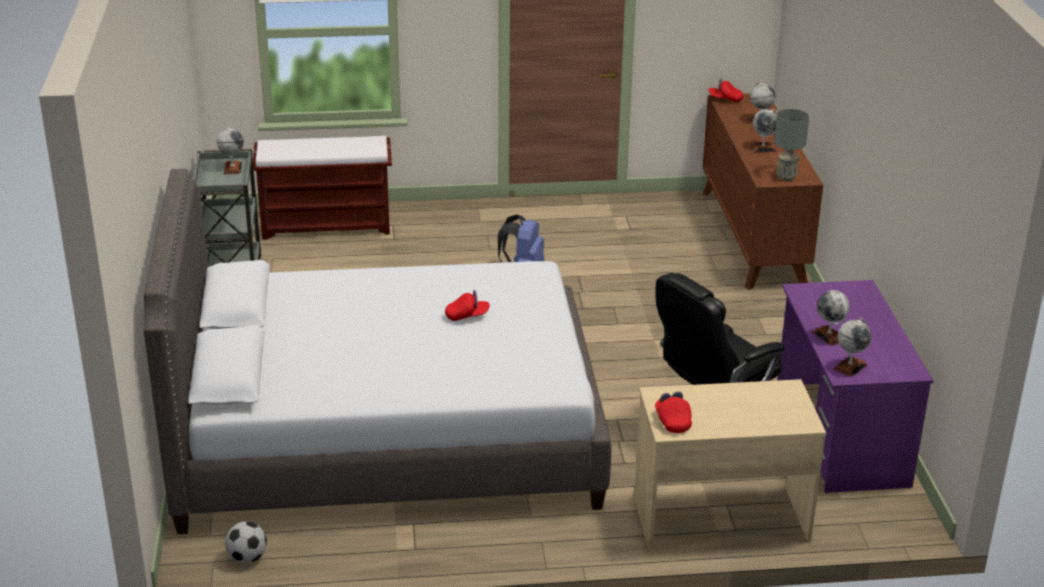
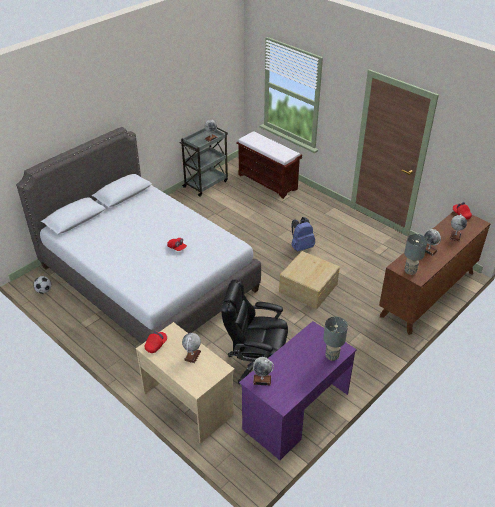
camera: 50 degrees right, 10 degrees up
(618, 311) = (308, 288): none -> beige storage box
(829, 336) = (282, 359): globe -> globe (192, 355)
(866, 301) = (331, 356): none -> grey table lamp

